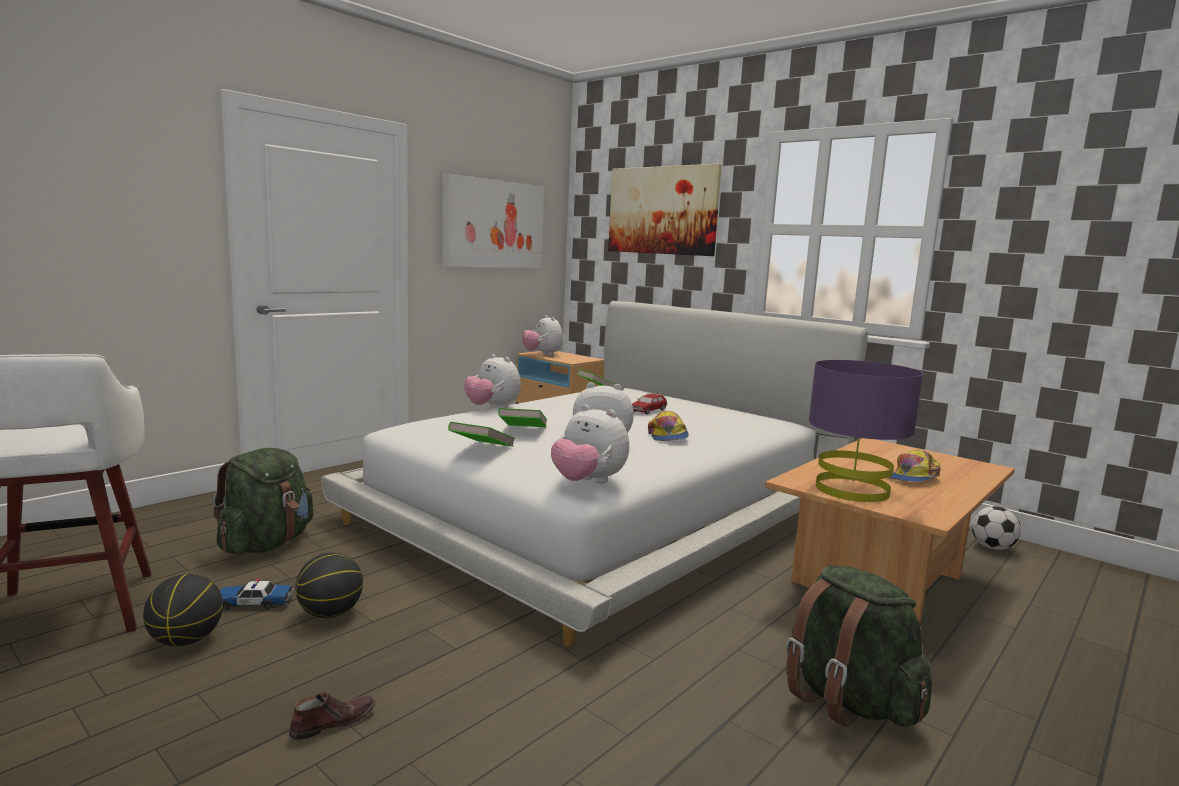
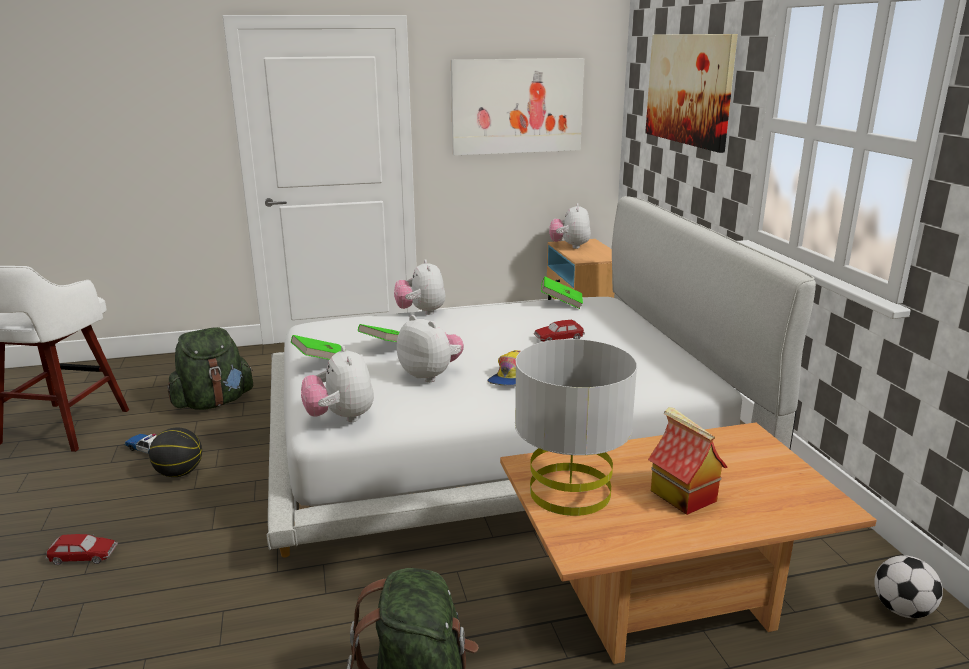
camera: 35 degrees right, 10 degrees up
(187, 640) = (89, 467): basketball -> none
(333, 722) = (84, 556): brown shoe -> toy car
(851, 489) = (570, 491): purple table lamp -> grey table lamp
(912, 478) = (681, 495): cap -> toy house

